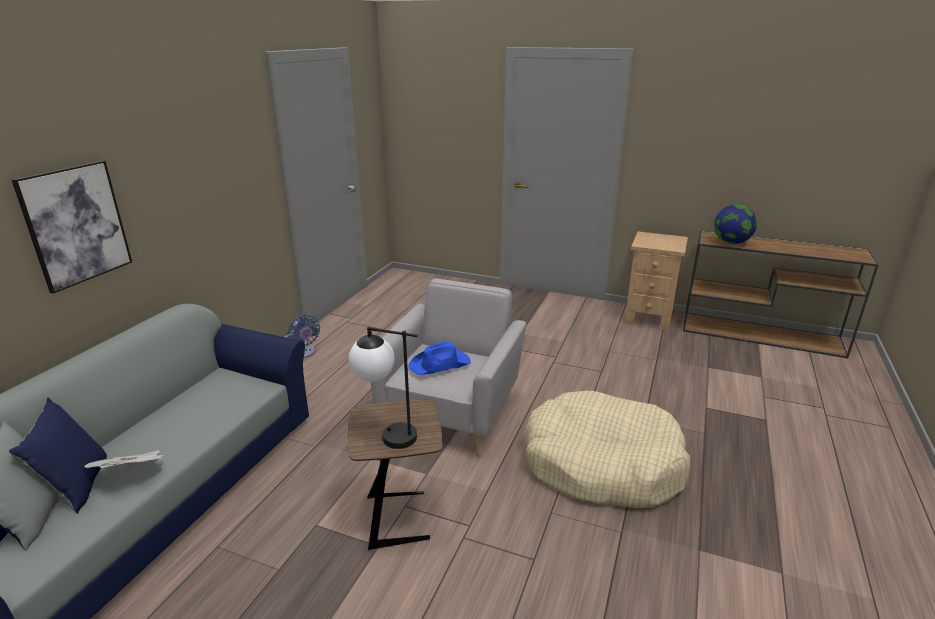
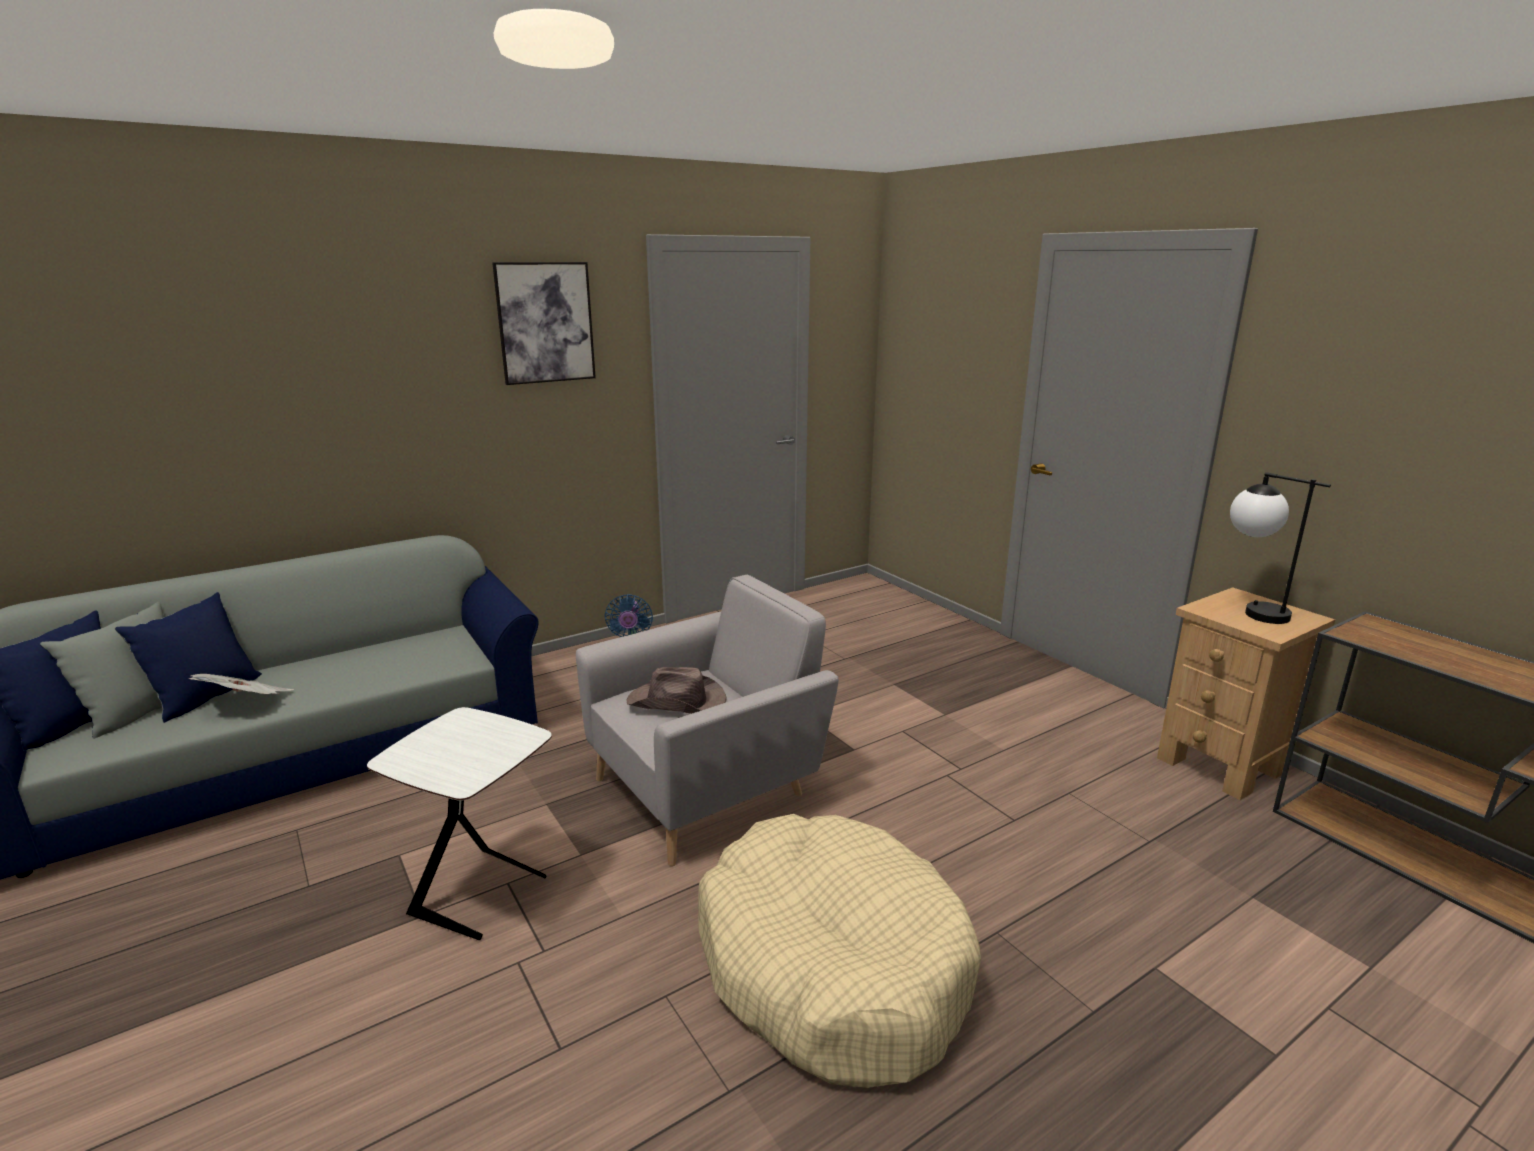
camera: 35 degrees right, 5 degrees down
(76, 224) = (317, 413): picture -> picture (545, 323)
(386, 435) = (438, 754): table lamp -> table lamp (1249, 610)
(399, 518) = (484, 894): brown side table -> white side table
(440, 365) = (677, 702): blue hat -> brown hat
(731, 242) = (1407, 648): globe -> none

